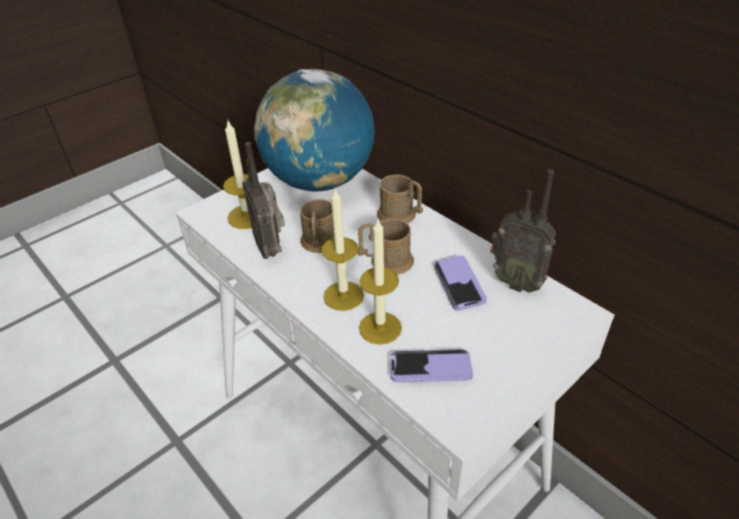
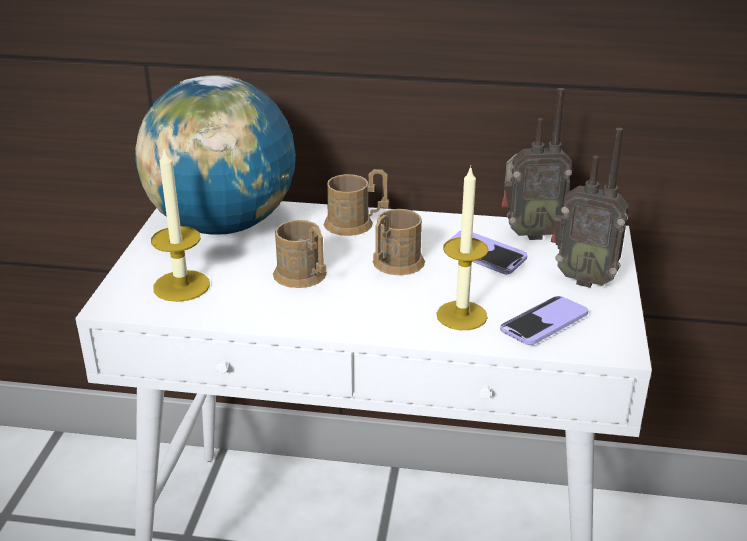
camera: 40 degrees left, 10 degrees down
(271, 249) = (255, 302): radio -> radio (583, 278)
(343, 296) = (392, 307): candle -> none

